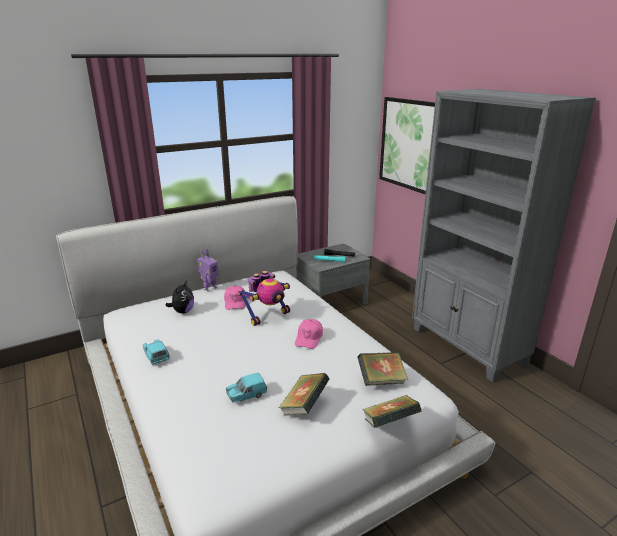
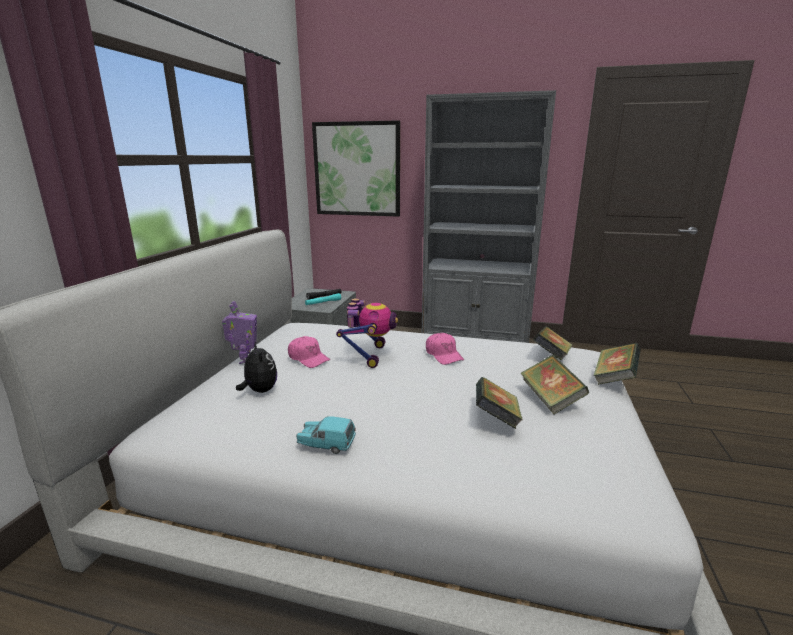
camera: 45 degrees left, 5 degrees down
(247, 395) = (496, 419): turquoise toy car -> book

